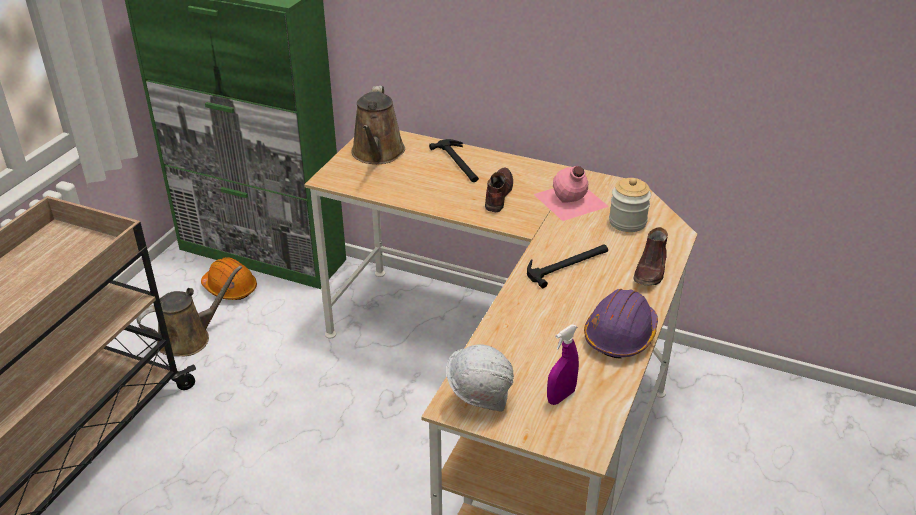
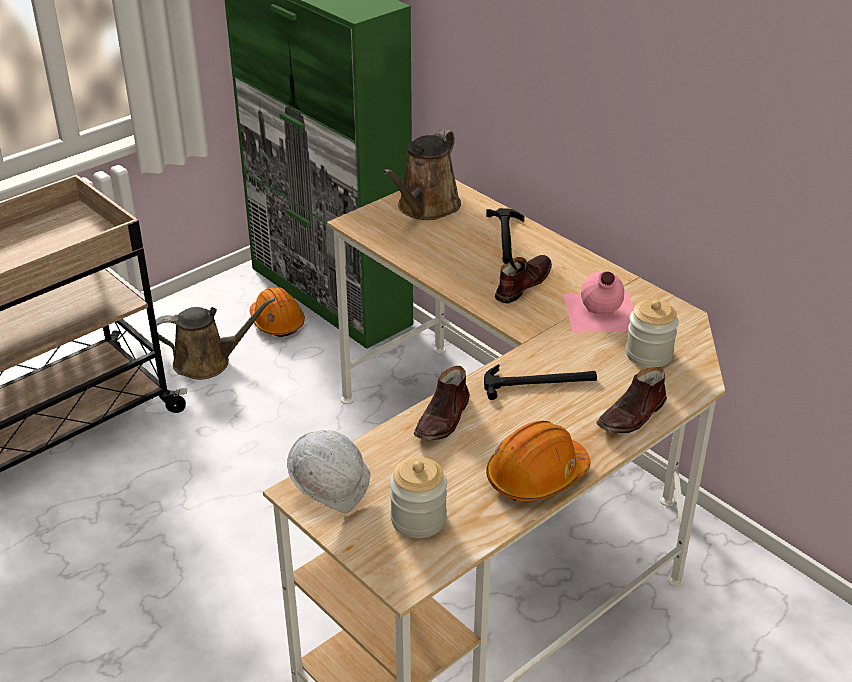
camera: 25 degrees right, 0 degrees up
(519, 313) = (443, 419): none -> brown shoe
(561, 396) = (418, 519): purple spray bottle -> jar
(620, 335) = (536, 476): purple hard hat -> orange hard hat

